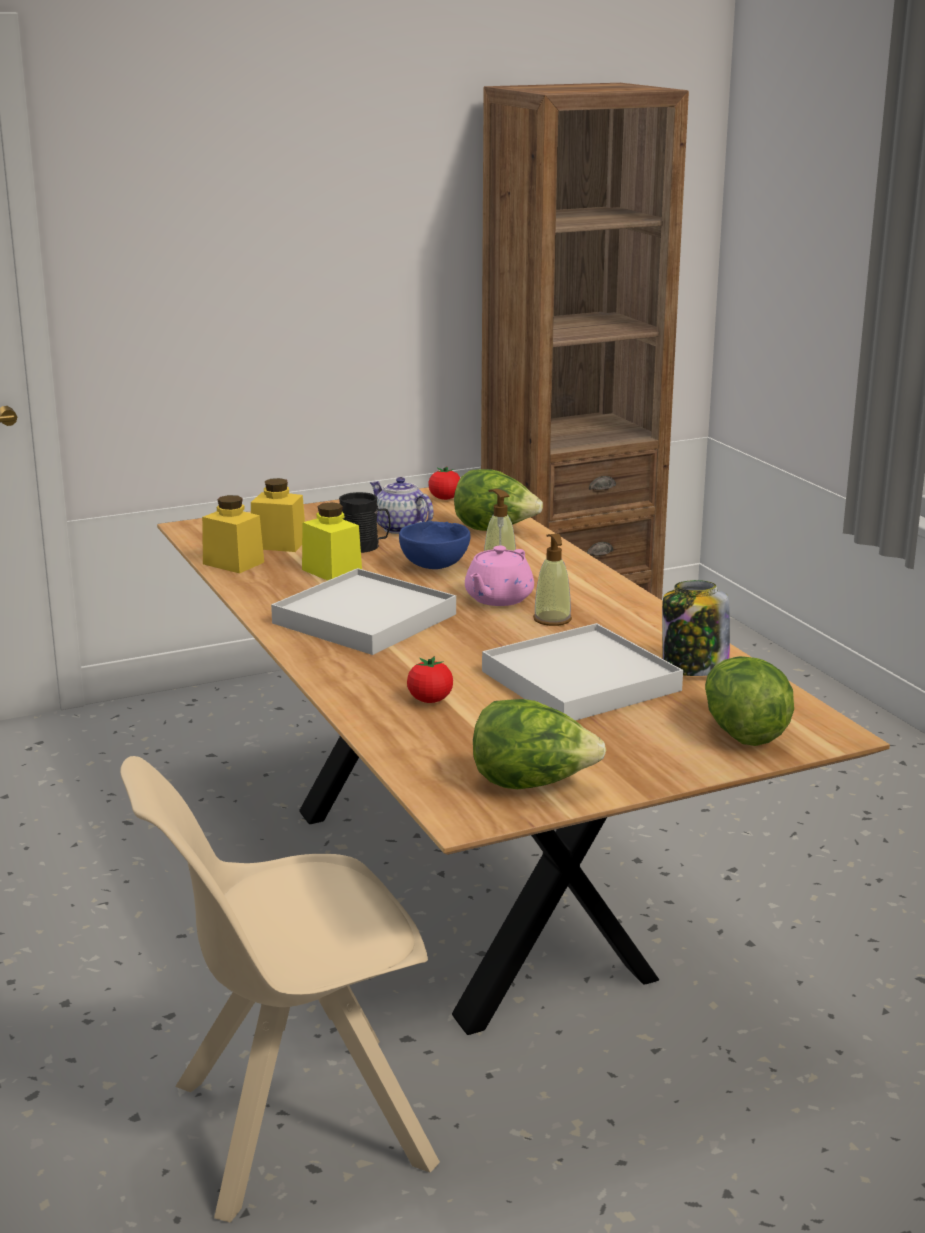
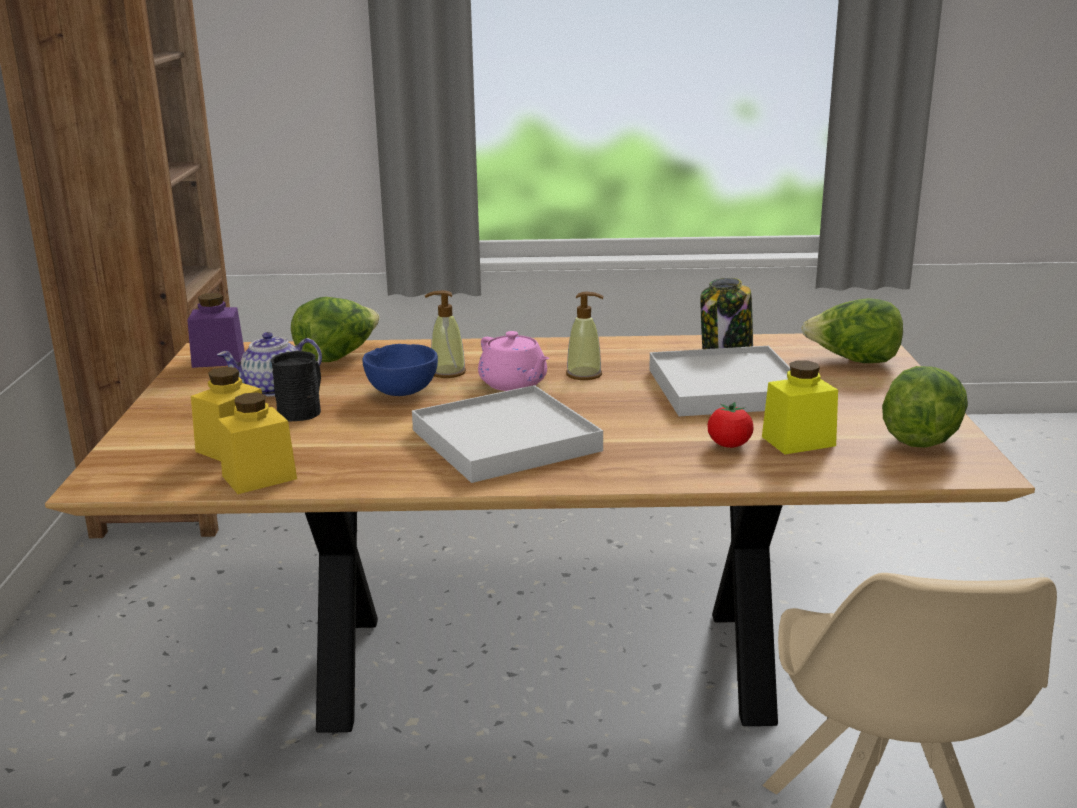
camera: 65 degrees left, 0 degrees up
(332, 571) = (354, 435): yellow jar -> yellow jar (798, 441)
(445, 498) = (218, 360): tomato -> purple jar

